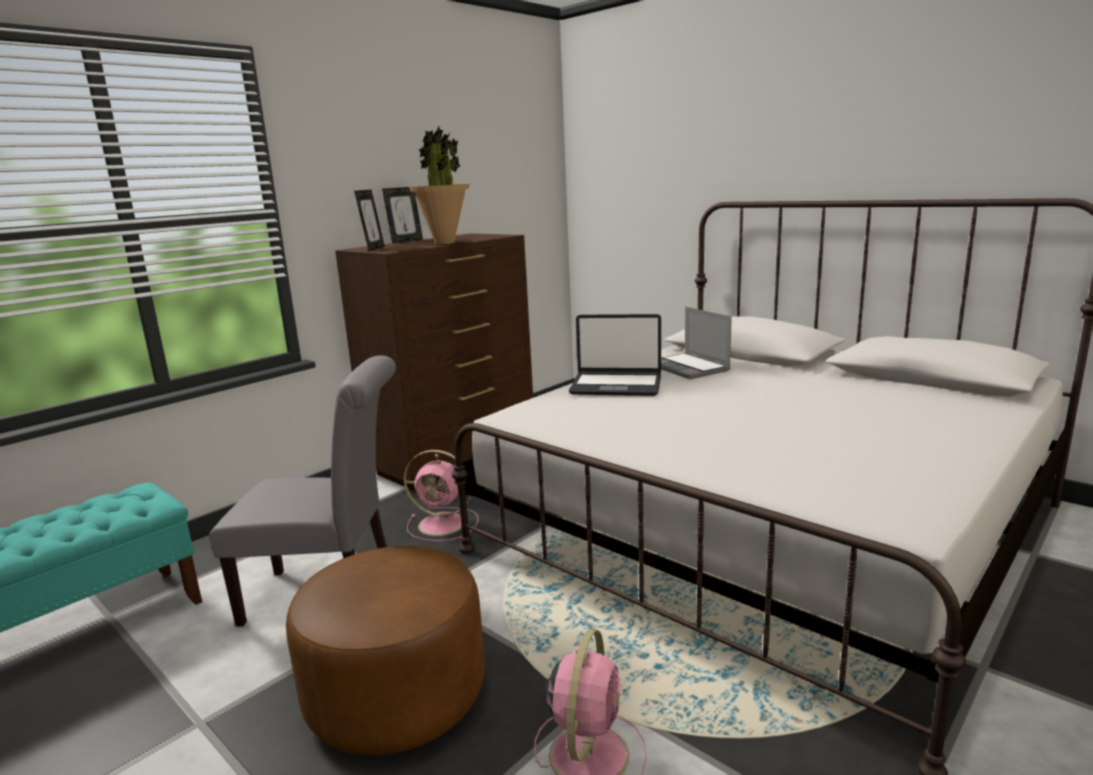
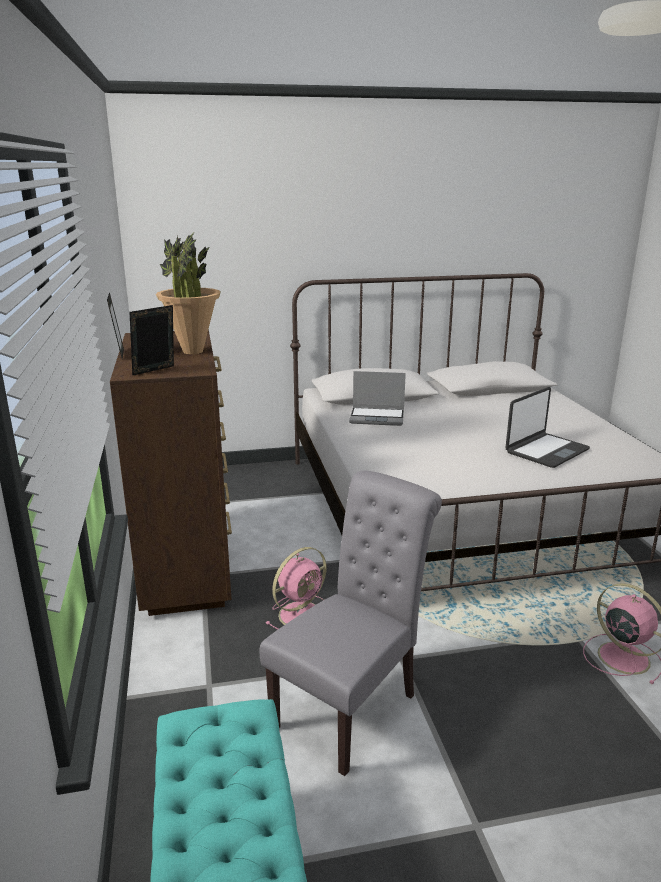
camera: 55 degrees left, 5 degrees up
(373, 249) = (155, 371): picture frame -> picture frame turned 90 degrees counterclockwise
(397, 695) = (518, 710): brown ottoman -> none
(616, 385) = (377, 445): laptop -> laptop (546, 451)

